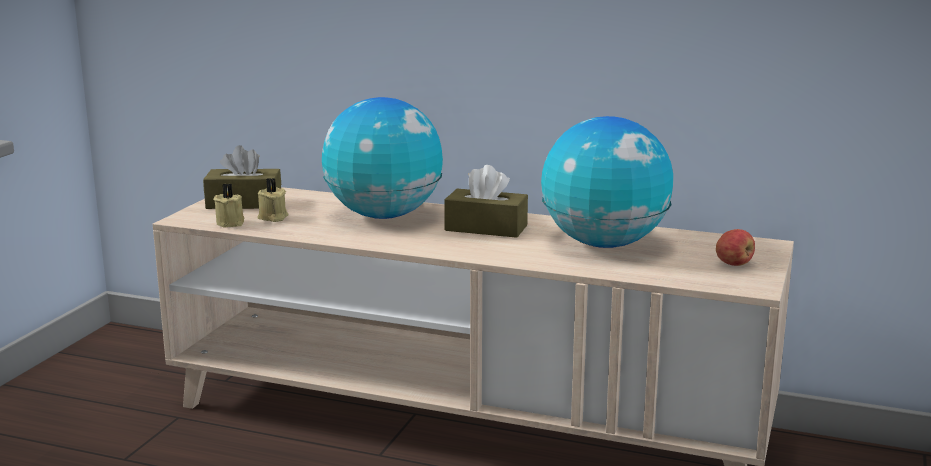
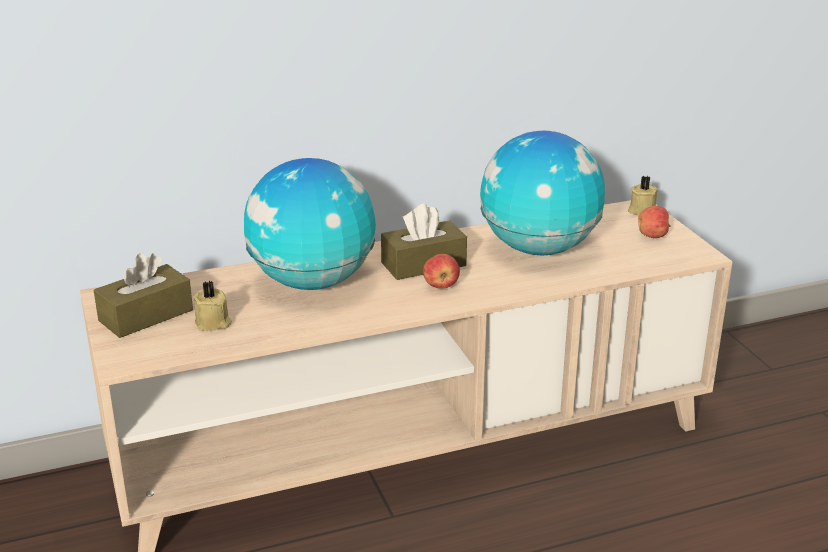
camera: 40 degrees left, 10 degrees up
(231, 222) = (184, 346): beige candle -> beige candle (641, 211)
(470, 242) = (441, 285): none -> apple

